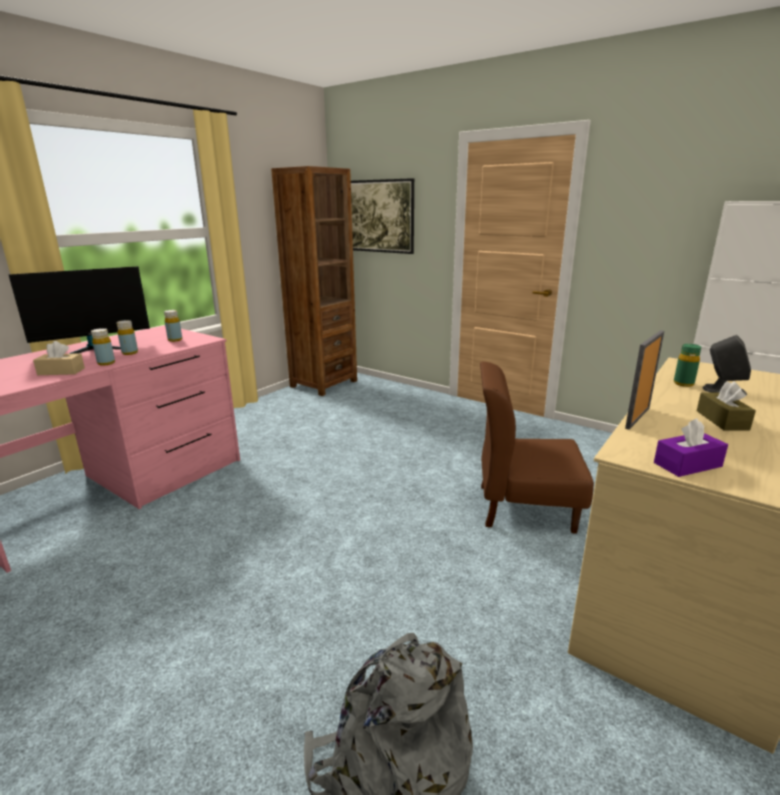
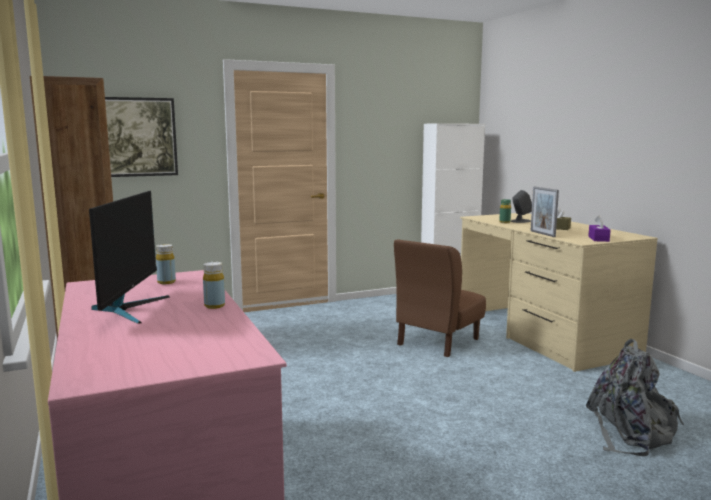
camera: 60 degrees left, 10 degrees down
(61, 371) = (213, 321): beige tissue box -> none
(130, 353) = (187, 297): yellow bottle -> none

